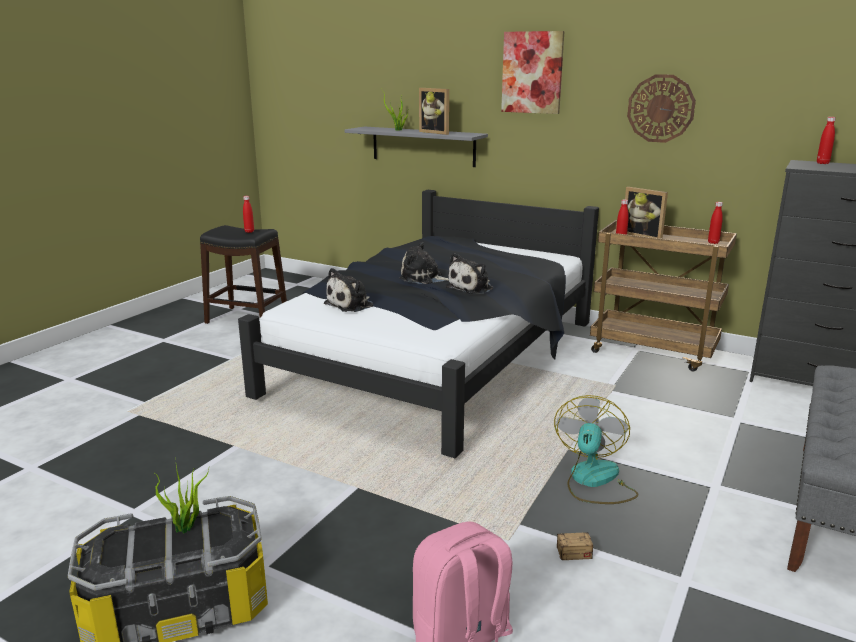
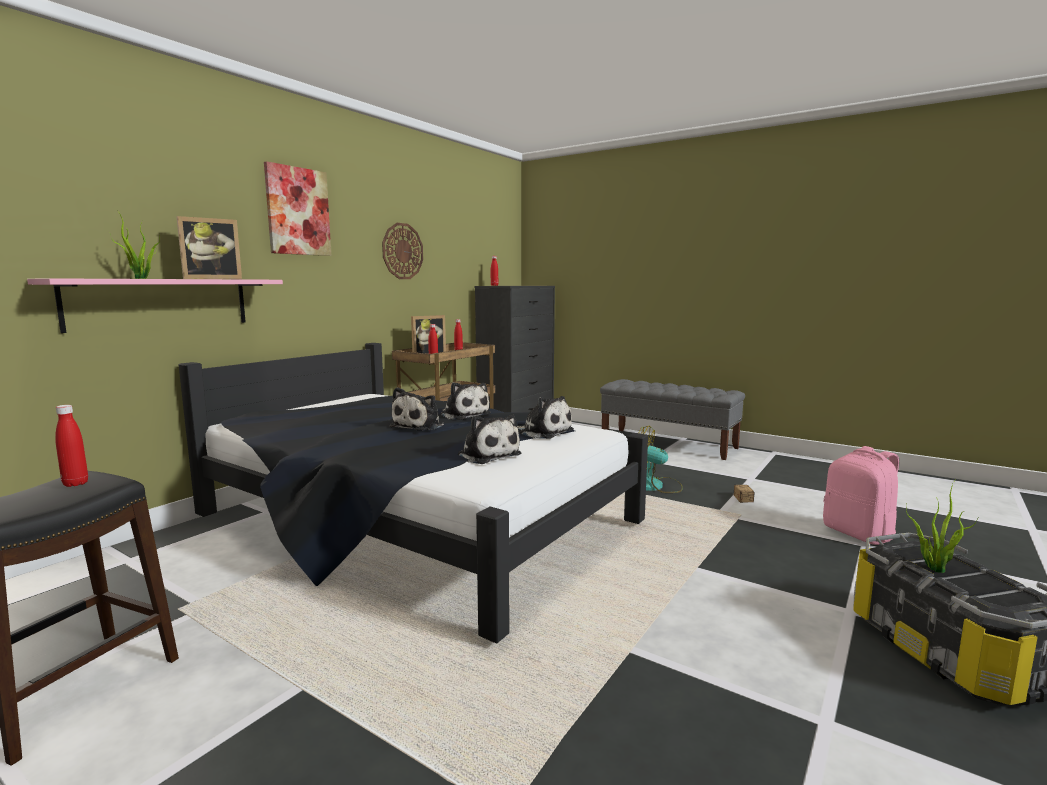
camera: 85 degrees left, 10 degrees down
(423, 146) = (160, 303): grey shelf -> pink shelf
(424, 318) = (543, 432): none -> plush toy

